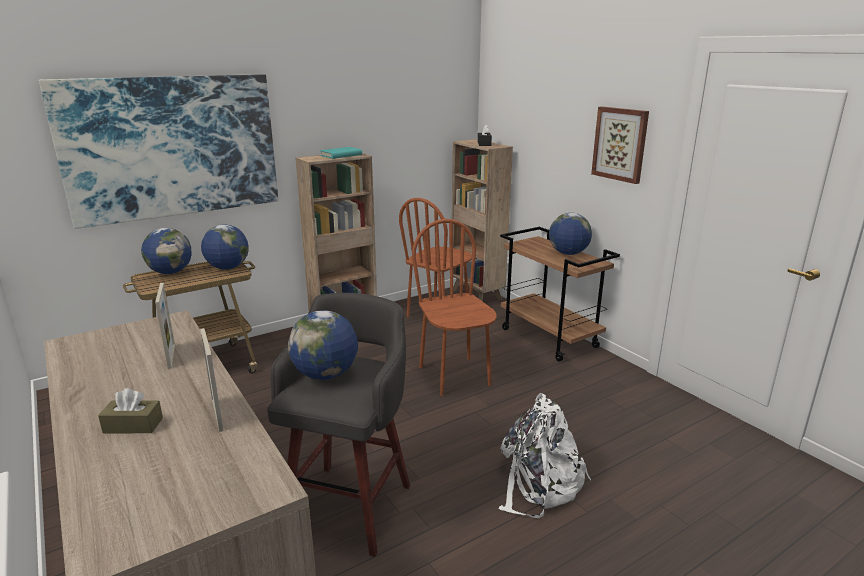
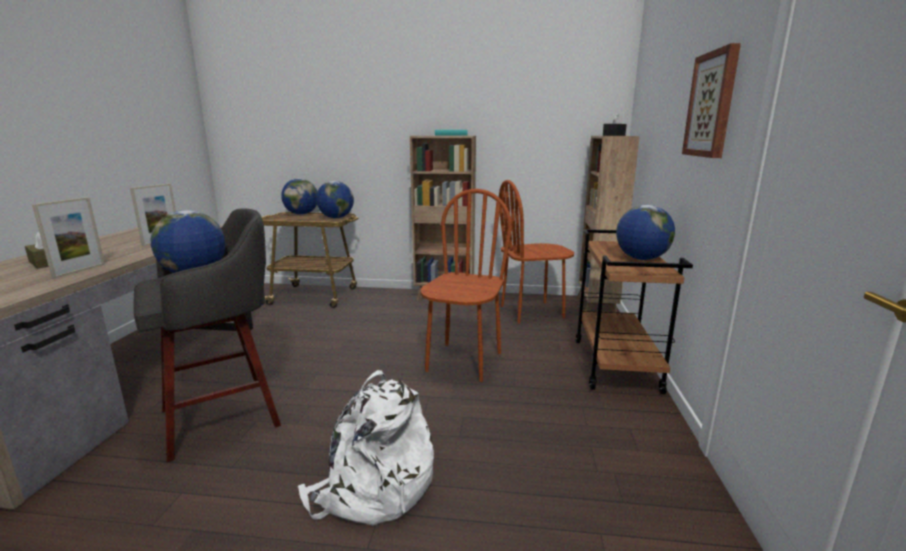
camera: 40 degrees right, 5 degrees down
(172, 147) = (322, 119): picture -> none

